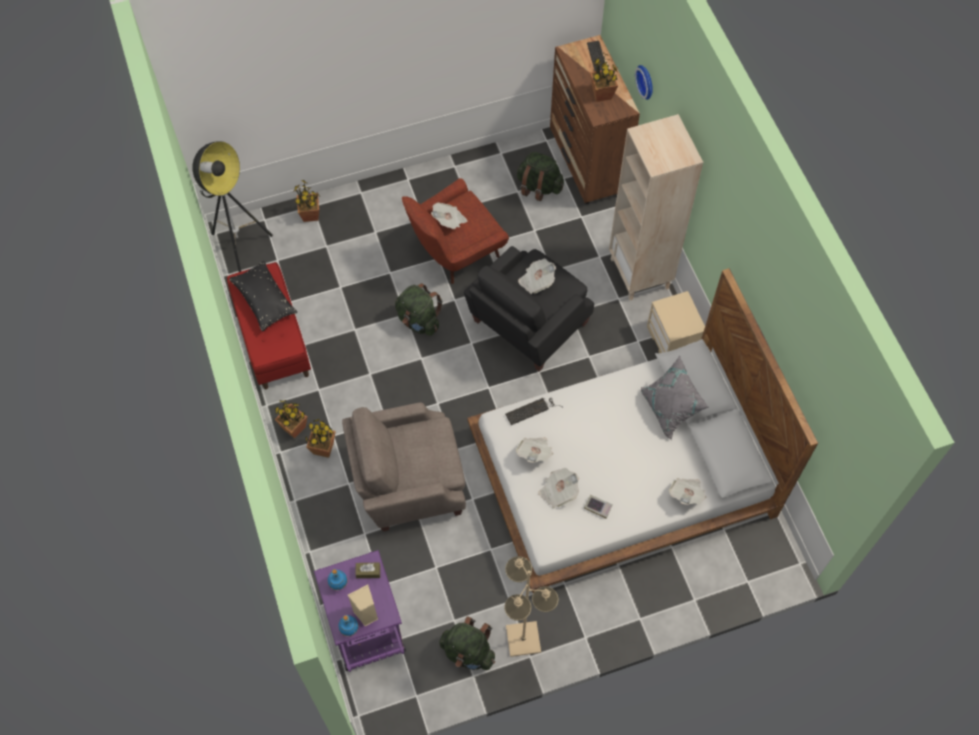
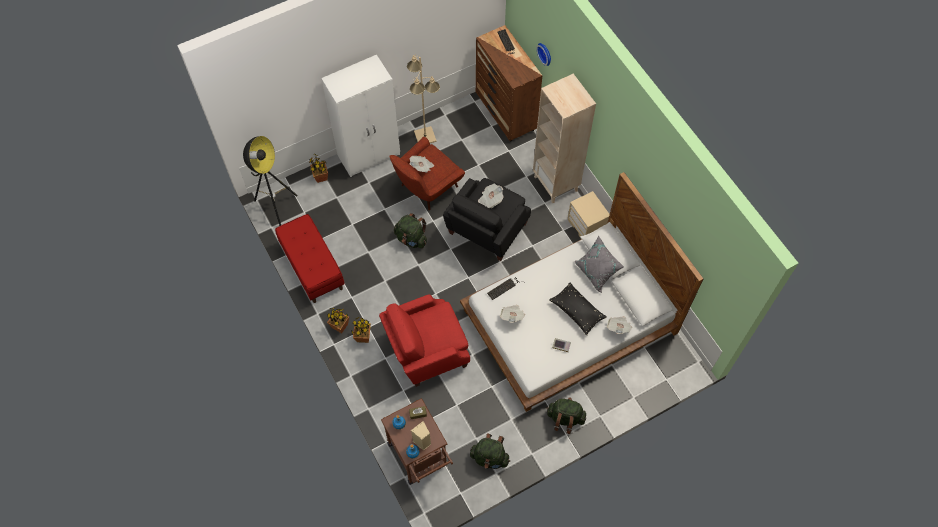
camera: 10 degrees left, 0 degrees up
(264, 301) = (305, 241): black pillow -> black pillow (577, 311)
(368, 636) = (420, 458): purple cart -> brown cart
(384, 194) = (369, 155): none -> white wardrobe
(408, 482) = (426, 350): beige armchair -> red armchair
(523, 638) = (525, 442): beige floor lamp -> beige floor lamp (425, 136)
(538, 187) = (475, 134): green backpack -> green backpack (565, 418)
(558, 492) = (532, 339): newspaper -> none
(602, 94) = (514, 65): potted plant -> none

